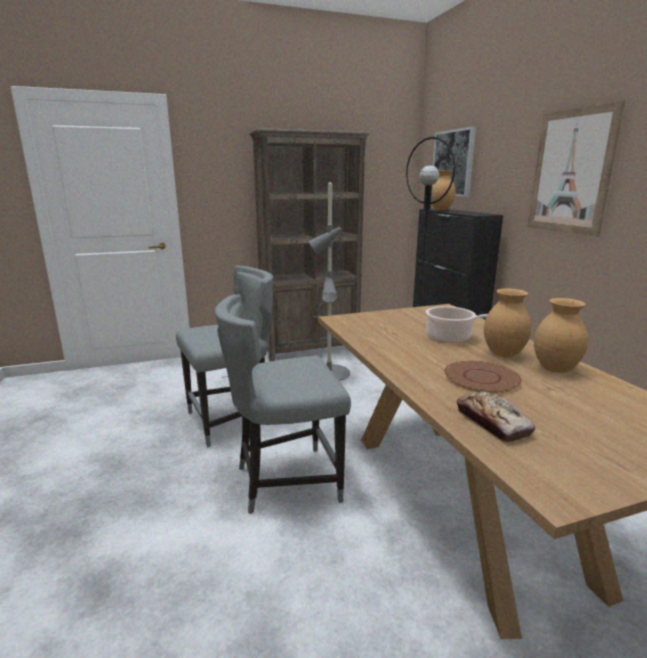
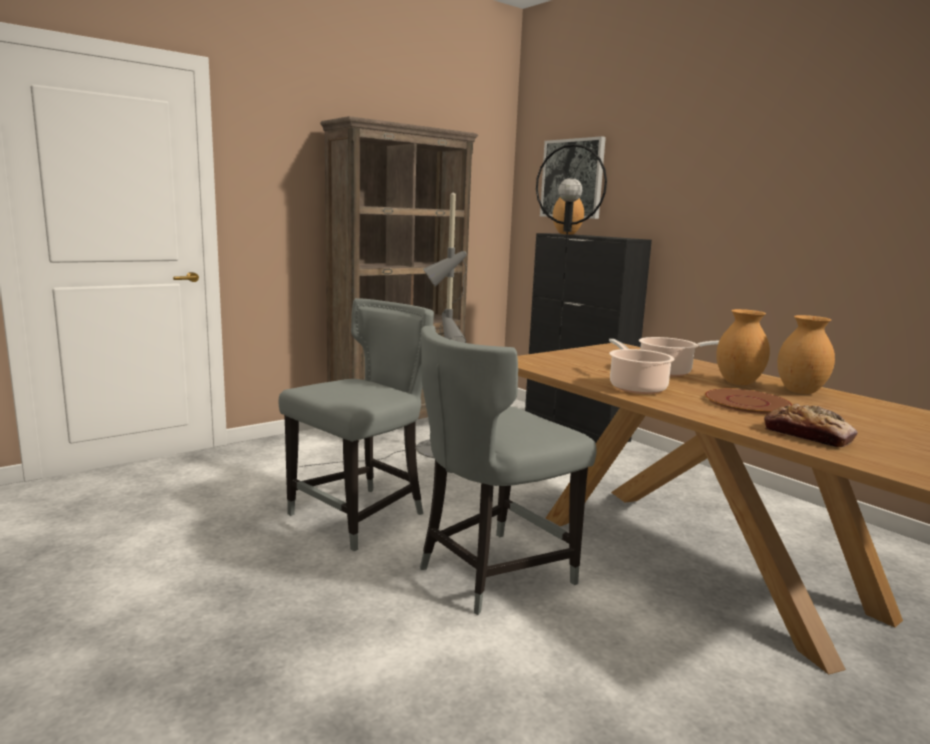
camera: 20 degrees left, 5 degrees down
(399, 352) = (635, 387): none -> cooking pot
(571, 172) = (738, 191): picture -> none

